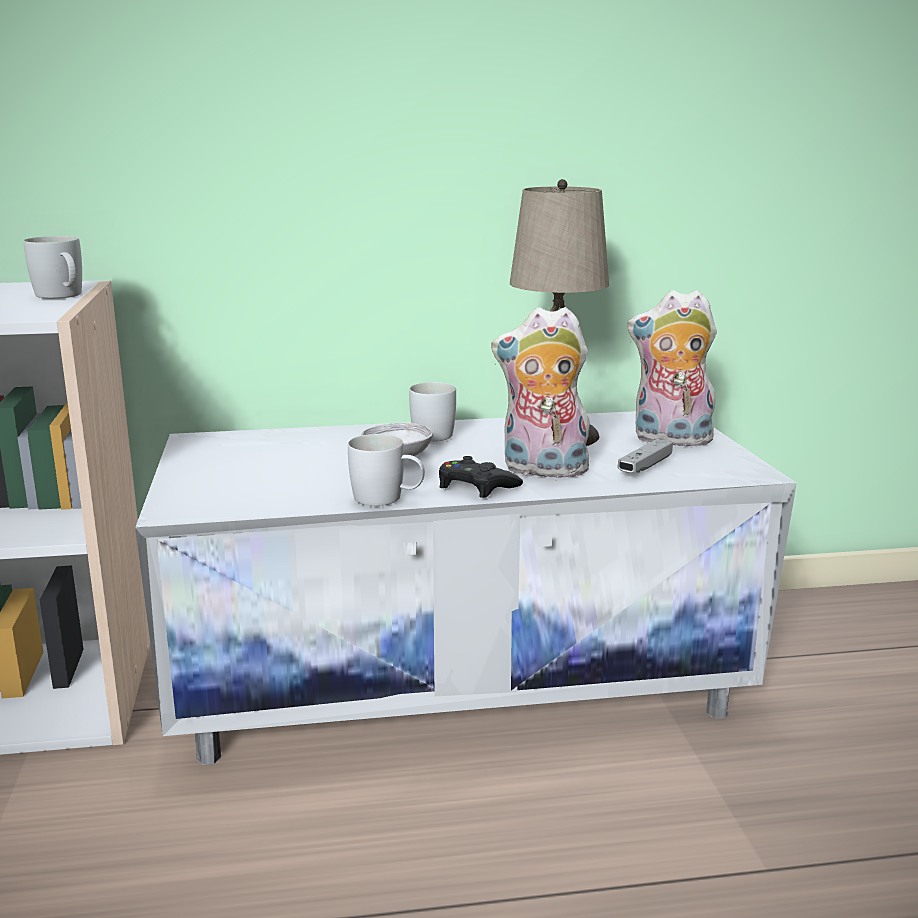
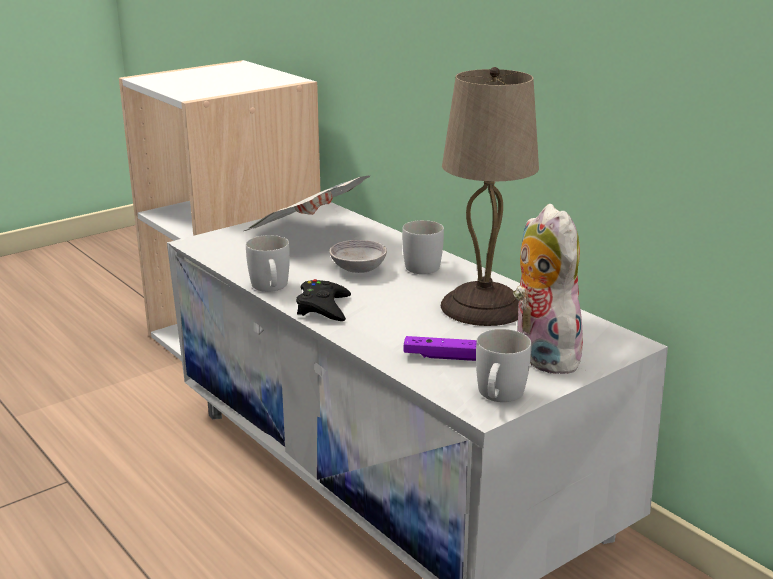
camera: 60 degrees right, 5 degrees up
(62, 296) = (248, 86): white mug -> white mug (498, 396)
(260, 460) = (307, 236): none -> newspaper
(542, 471) = (385, 321): plush toy -> none
(645, 466) = (443, 357): grey game controller -> purple game controller

